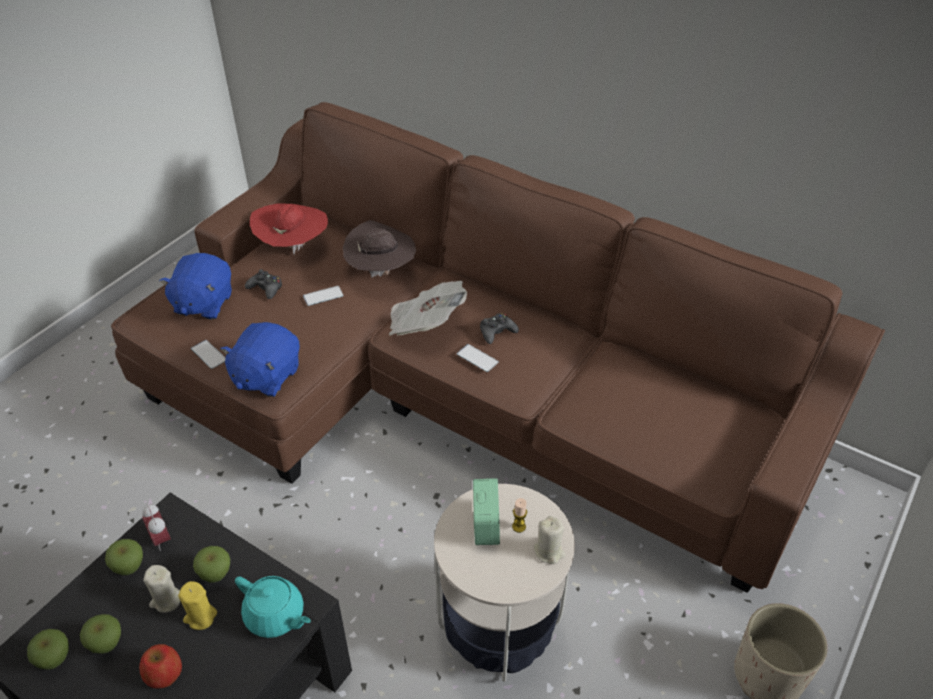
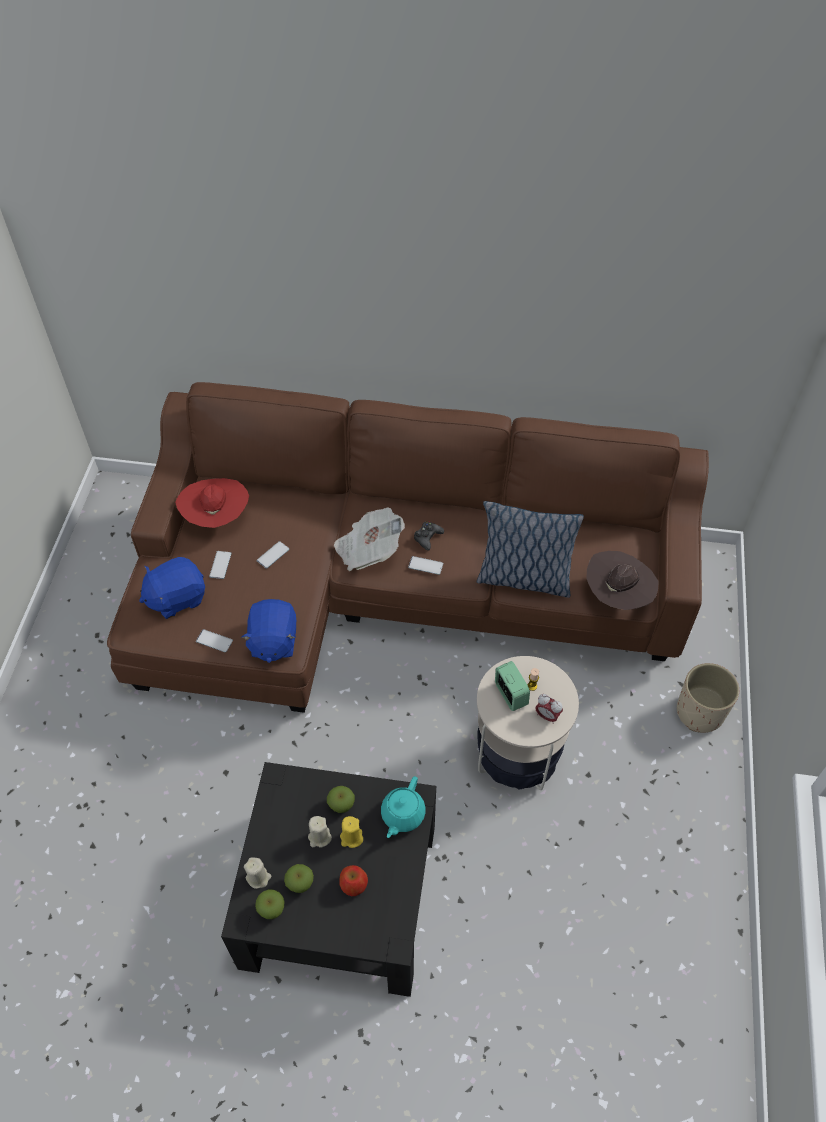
camera: 25 degrees left, 10 degrees up
(129, 567) = (276, 827): apple -> none
(161, 539) = (284, 798): alarm clock -> alarm clock (547, 716)
(203, 303) = (176, 598): blue plush toy -> blue plush toy turned 75 degrees clockwise
(266, 288) = (220, 565): black game controller -> phone
(275, 616) = (402, 815): turquoise teapot -> turquoise teapot turned 105 degrees clockwise
(381, 272) = (305, 515): brown hat -> brown hat (617, 595)
(549, 551) = (560, 695): beige candle -> beige candle (258, 877)
(585, 410) = (523, 578): none -> pillow

